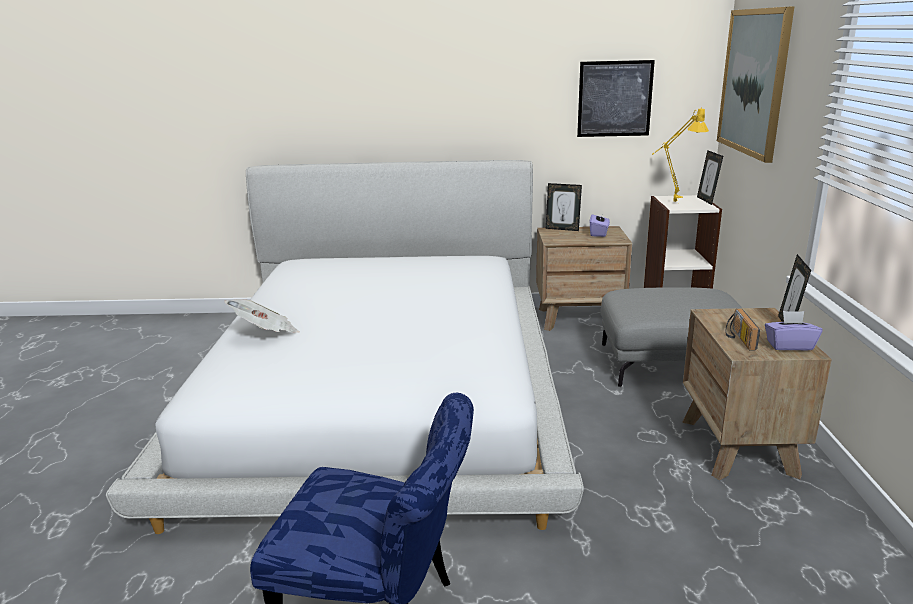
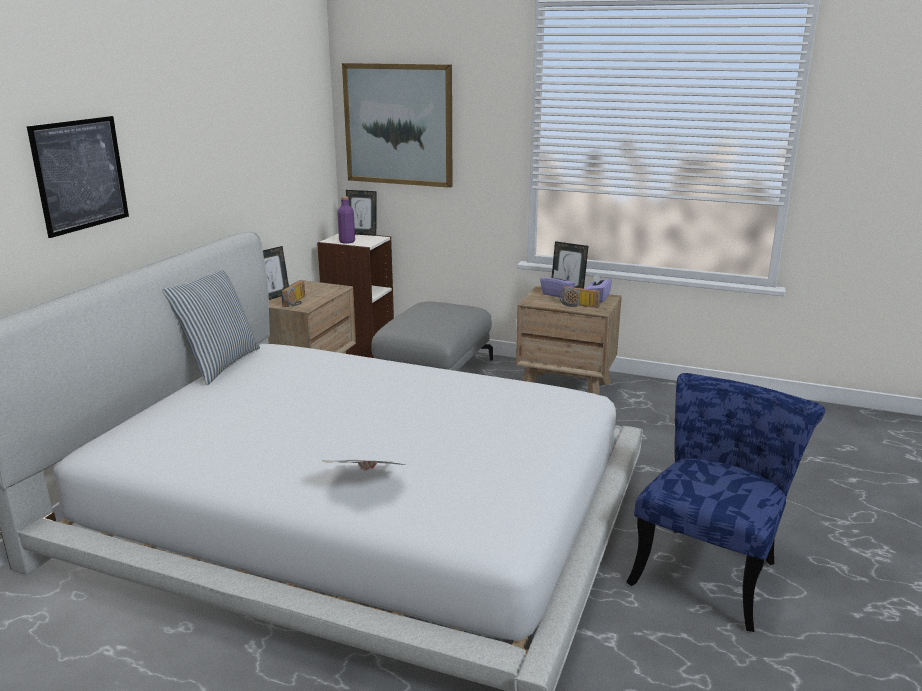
camera: 70 degrees left, 0 degrees up
(438, 253) = (219, 364): none -> pillow
(562, 236) = (296, 302): none -> radio
(599, 233) = (310, 289): purple tissue box -> purple tissue box (557, 294)
(614, 99) = (280, 153): picture -> picture (80, 174)
(671, 201) = (347, 241): yellow table lamp -> purple bottle

